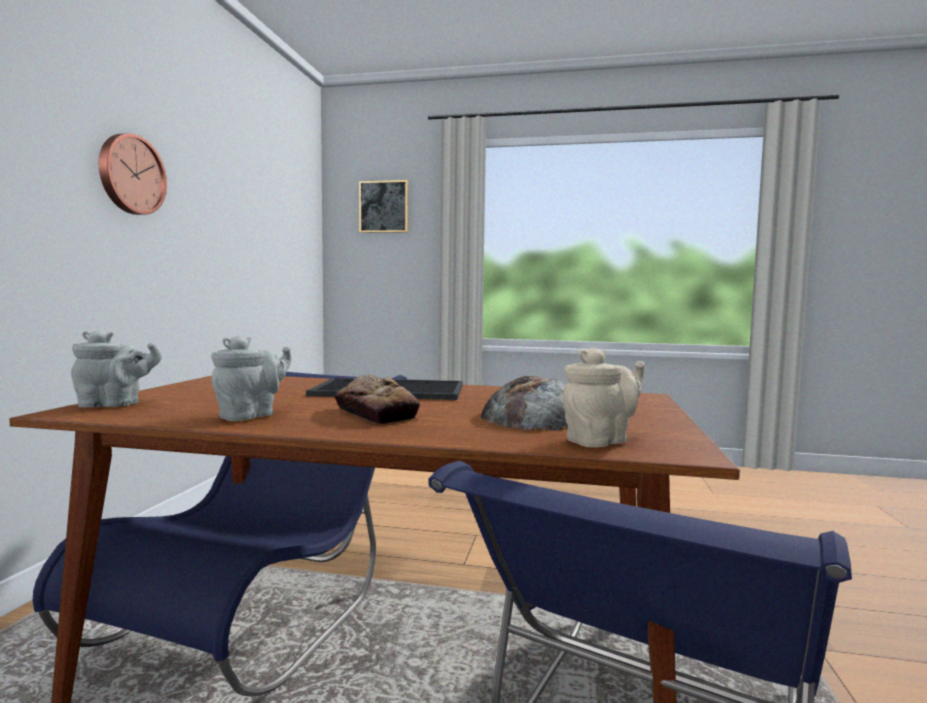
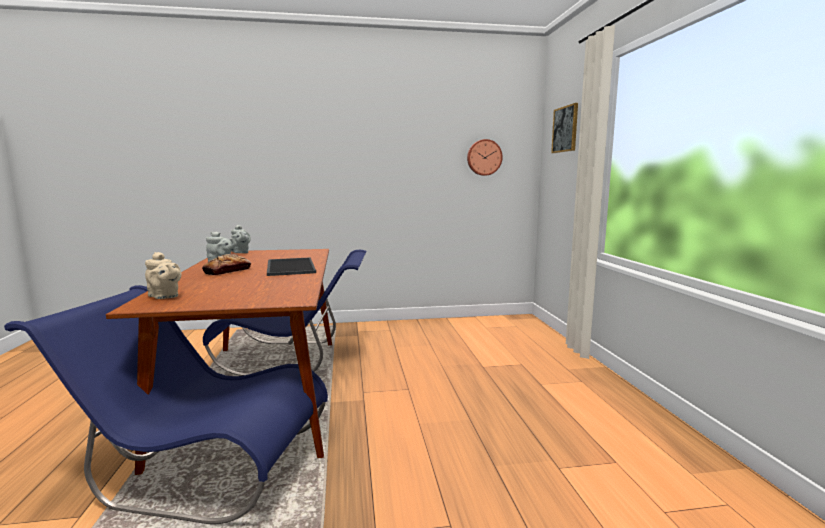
camera: 70 degrees right, 5 degrees up
(130, 175) = (344, 149): wall clock -> wall clock (484, 157)
(535, 415) = (225, 287): bread -> none

